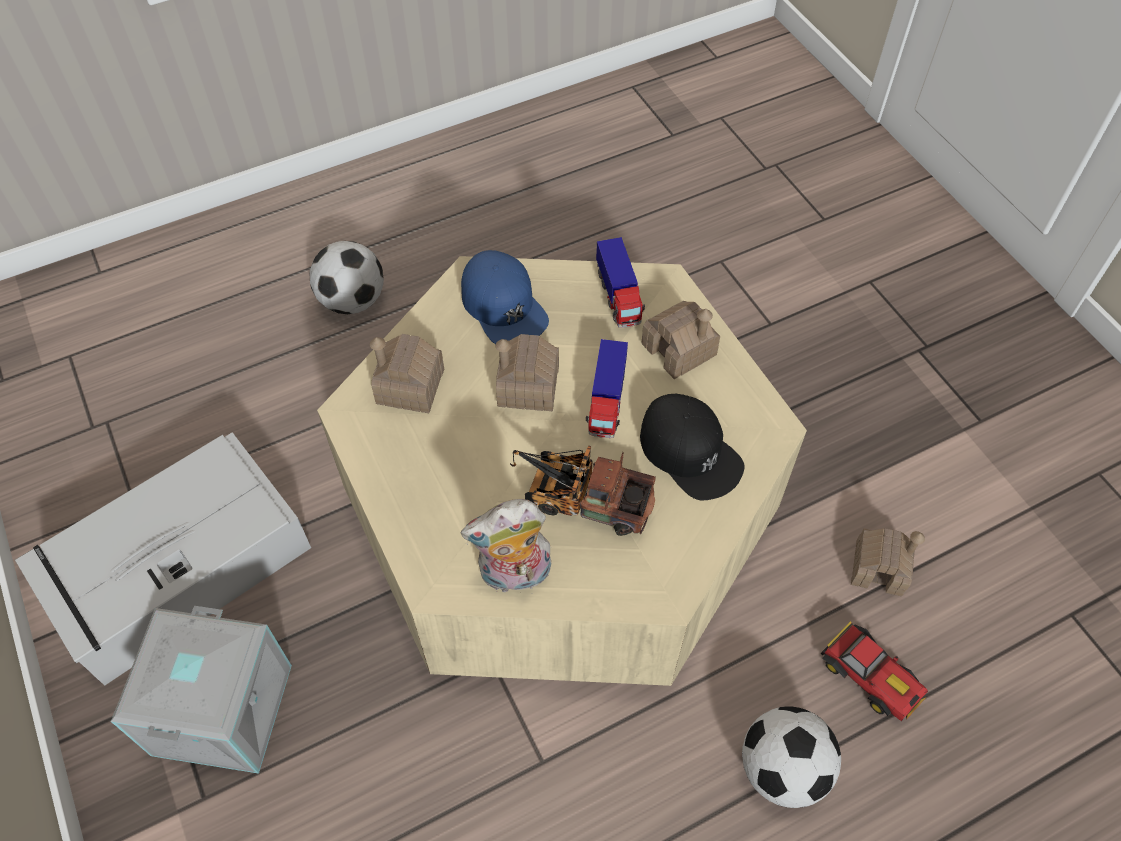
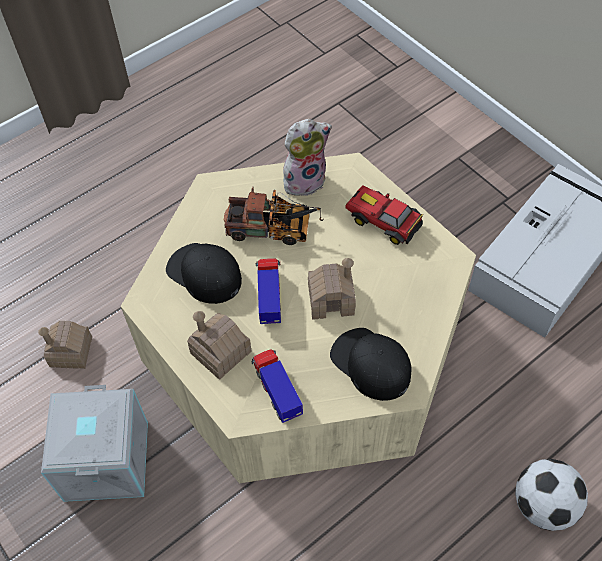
camera: 170 degrees right, 0 degrees up
(225, 711) = (470, 195): grey storage box -> grey storage box (104, 460)
(410, 386) = (418, 283): toy house -> none
(504, 305) = (370, 364): blue cap -> black cap
(782, 769) = (141, 226): football -> none
(870, 678) = (84, 282): toy car -> toy car (382, 221)

